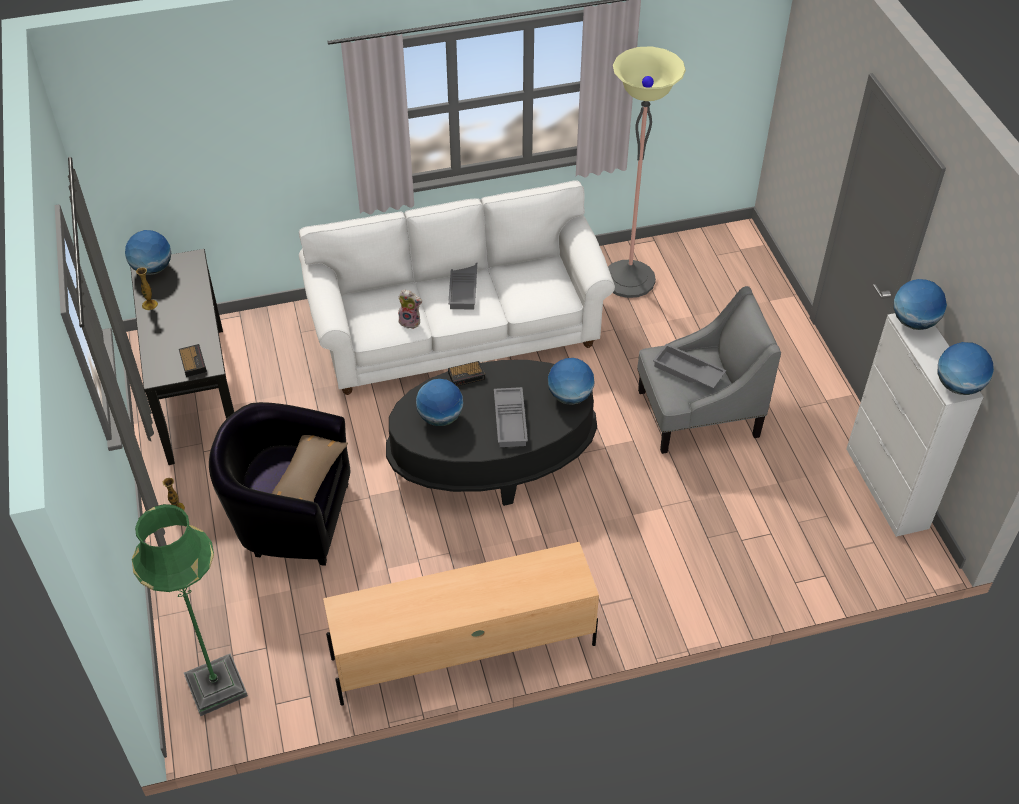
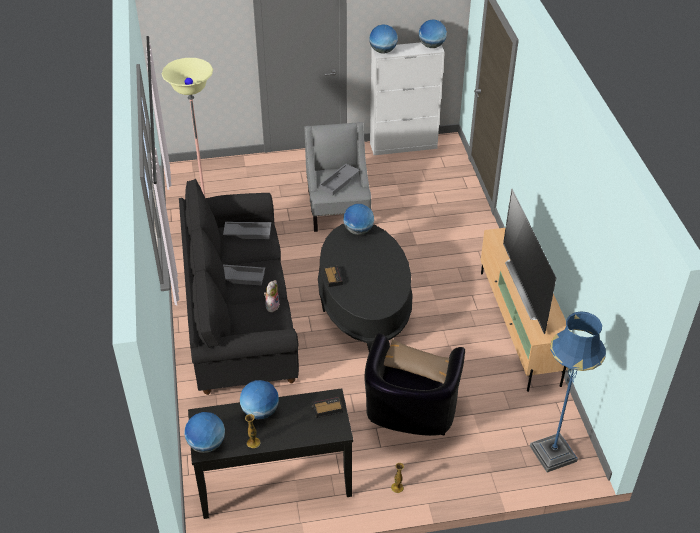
camera: 85 degrees left, 5 degrees down
(216, 686) = (552, 453): green floor lamp -> blue floor lamp
(440, 417) = (370, 292): globe -> globe (260, 411)
(445, 597) = (527, 288): none -> television
(458, 333) = (240, 316): white sofa -> black sofa
(511, 421) = (377, 258): grey tray -> grey tray (248, 232)

